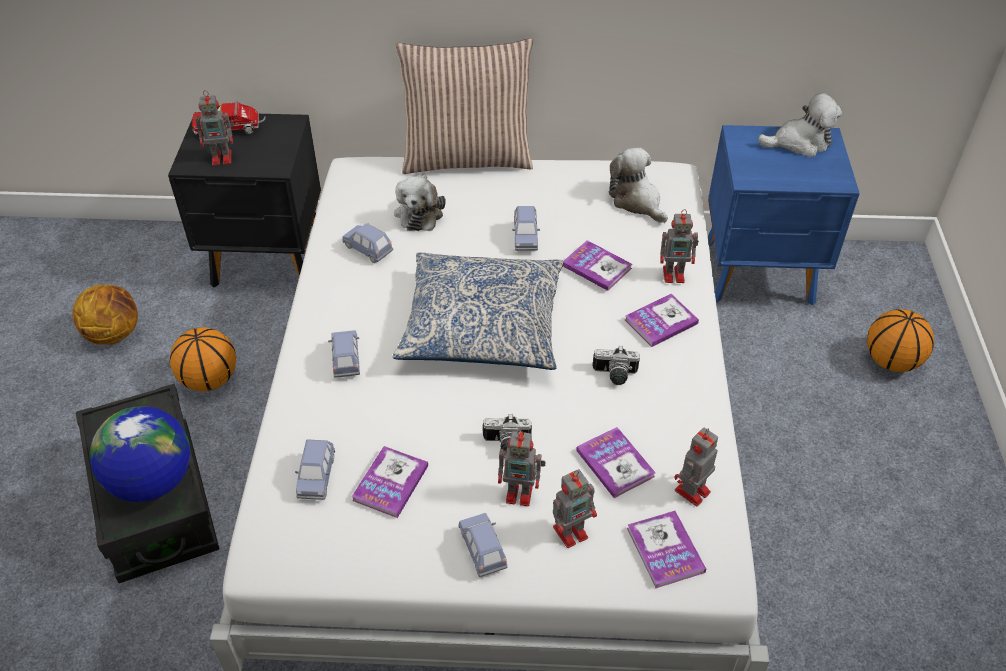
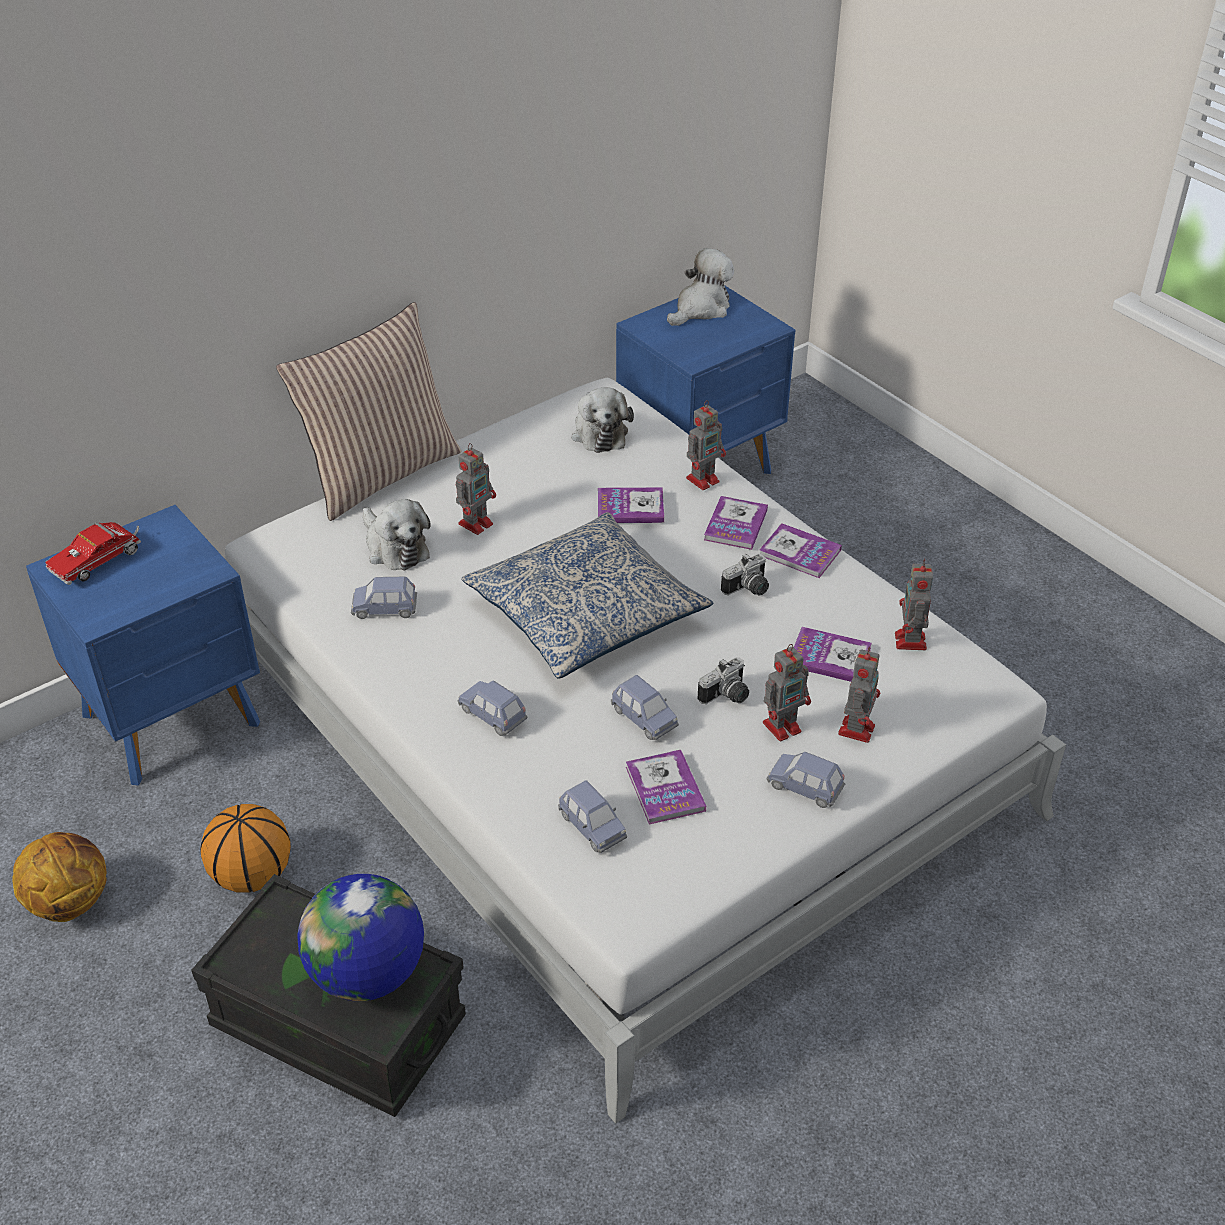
camera: 40 degrees left, 5 degrees down
(223, 157) = (132, 593): toy robot -> toy robot (477, 523)
(270, 260) = (175, 720): black nightstand -> blue nightstand
(525, 237) = (533, 516): blue toy car -> blue toy car (644, 719)
(636, 201) = (599, 432): plush toy -> plush toy turned 120 degrees counterclockwise
(665, 550) = (940, 696): book -> book (799, 552)
(891, 362) = (879, 487): basketball -> none

